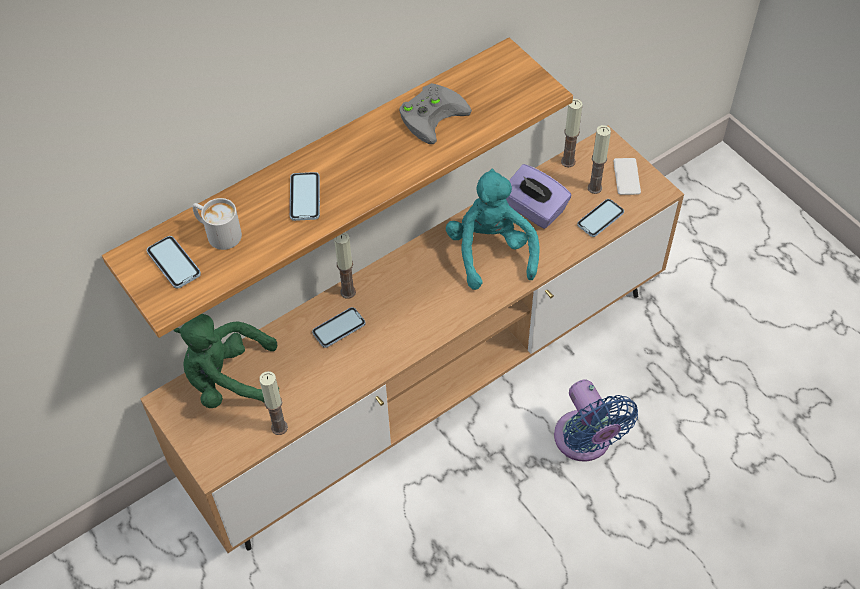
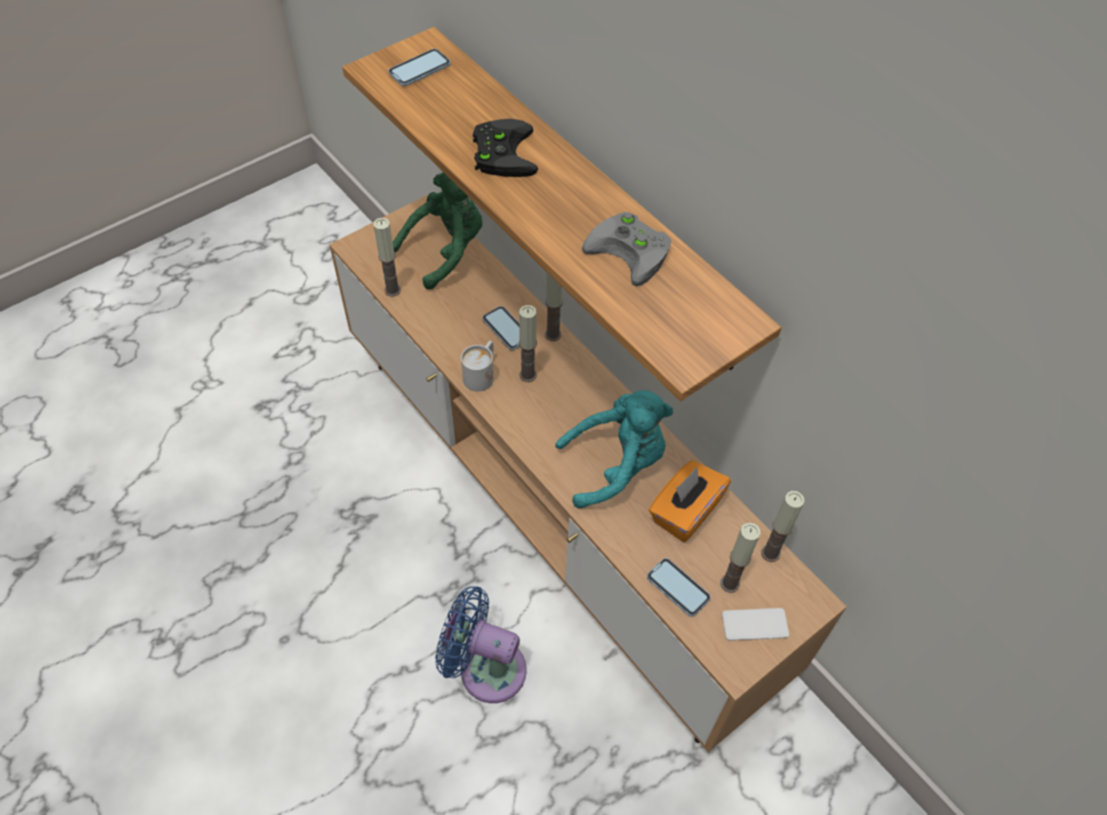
camera: 85 degrees right, 0 degrees up
(218, 233) = (455, 94): white mug -> white mug (482, 374)
(229, 380) = (446, 250): green plush toy -> green plush toy turned 60 degrees clockwise
(305, 197) = (501, 152): phone -> black game controller
(394, 312) = (528, 375): none -> candle
(534, 209) = (685, 512): purple tissue box -> orange tissue box
(585, 442) = (486, 667): blue fan -> blue fan turned 45 degrees clockwise

